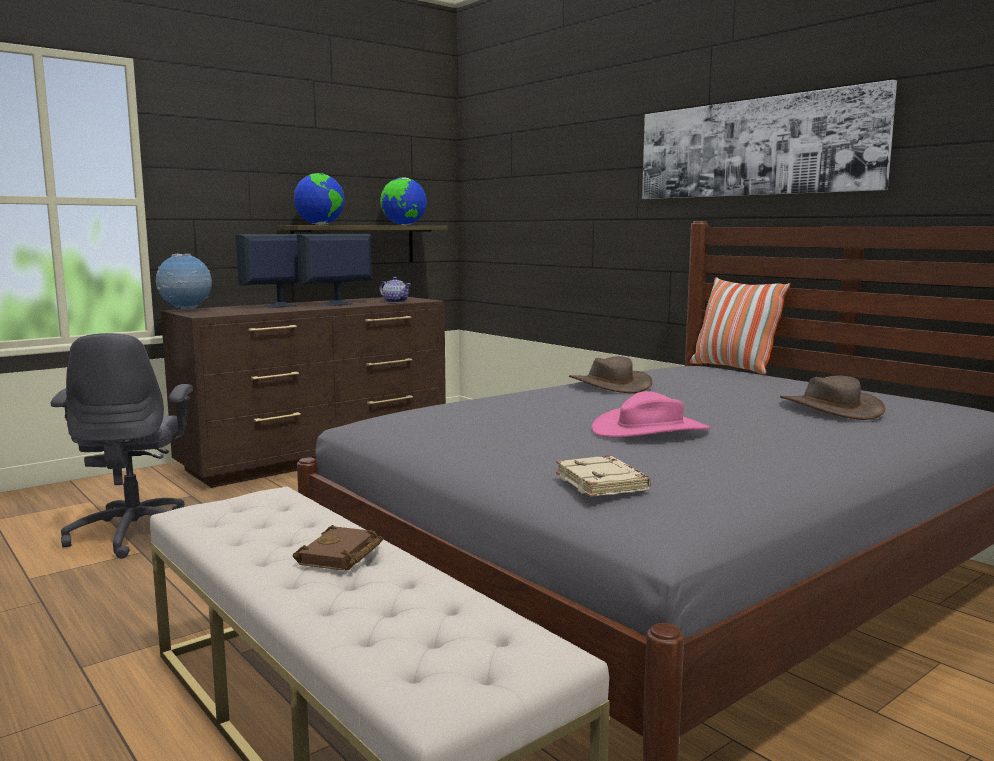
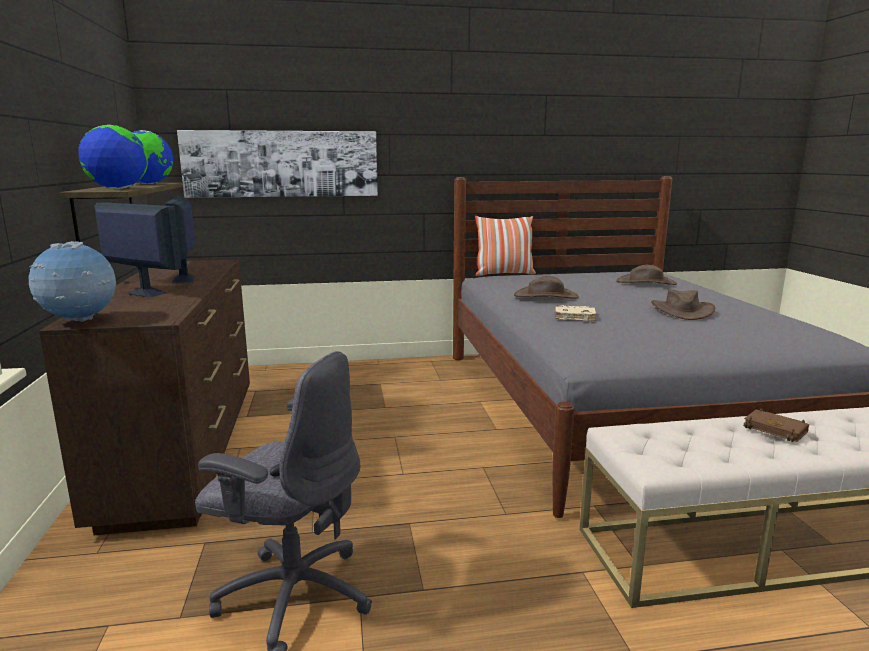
camera: 60 degrees left, 5 degrees up
(280, 306) = (145, 293): monitor -> monitor turned 135 degrees clockwise
(395, 302) = (213, 267): teapot -> none
(603, 483) = (793, 336): beige book -> beige book (575, 316)
(650, 430) = (681, 311): pink hat -> brown hat
(754, 148) = (490, 128): picture -> picture (281, 164)

